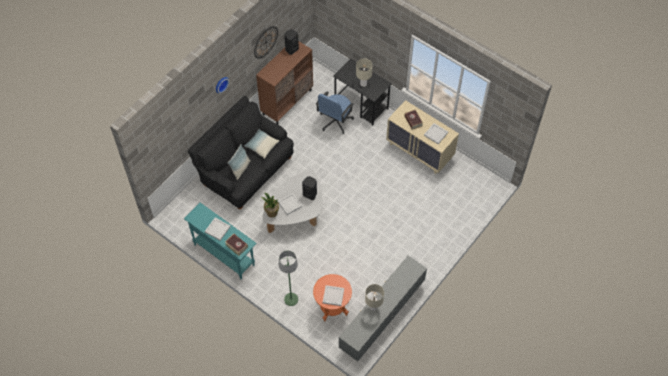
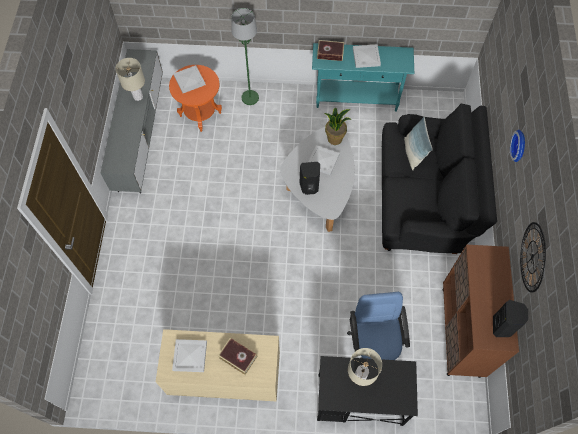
camera: 145 degrees right, 5 degrees up
(261, 146) = (416, 198): pillow -> none

